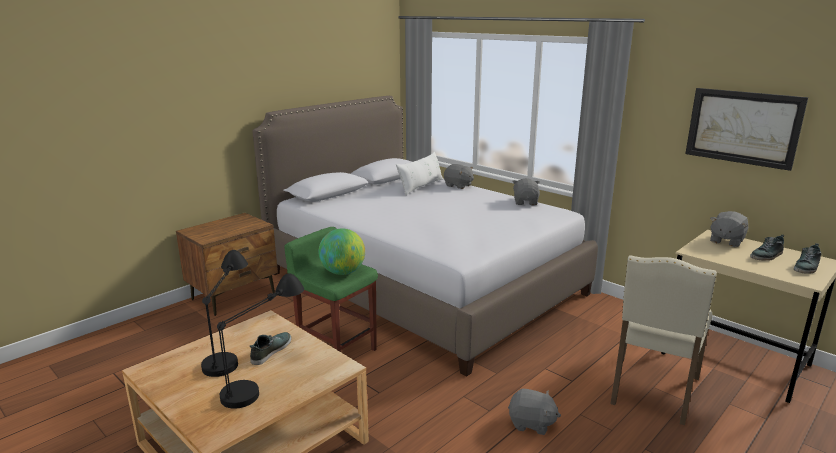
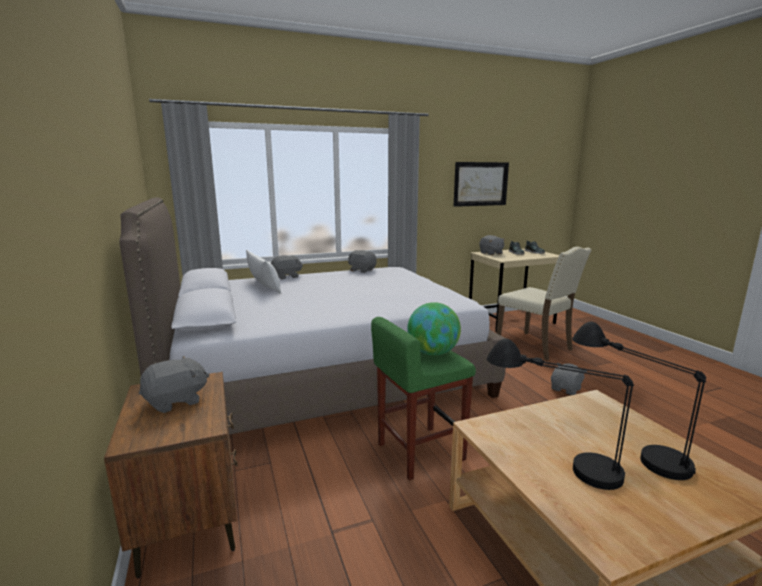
camera: 65 degrees left, 5 degrees down
(231, 226) = (176, 401): none -> grey plush toy
(270, 351) = (560, 433): shoe -> none

